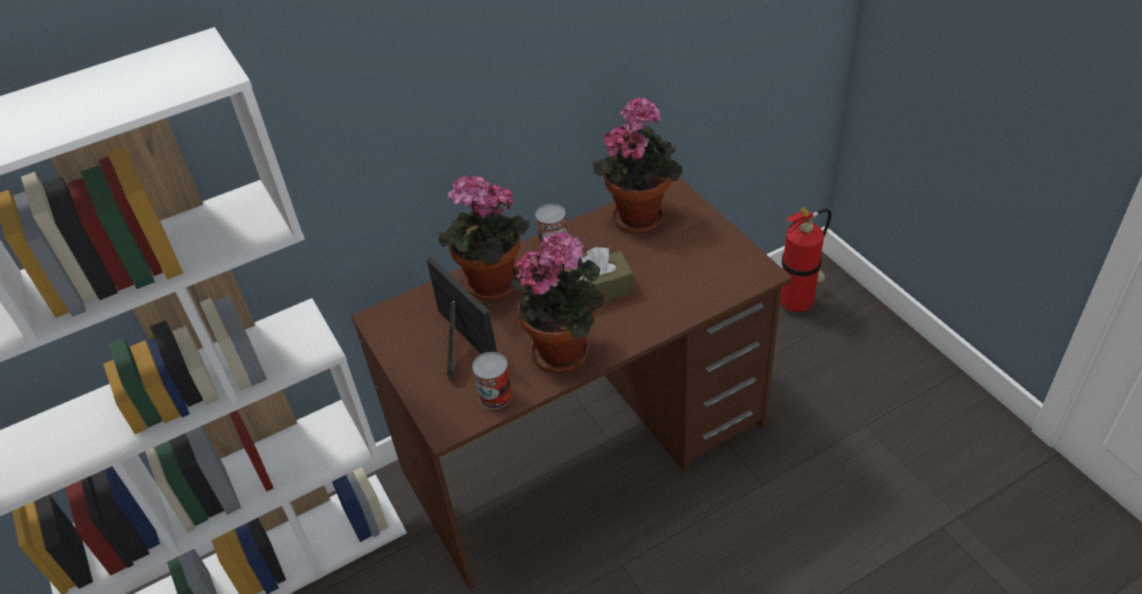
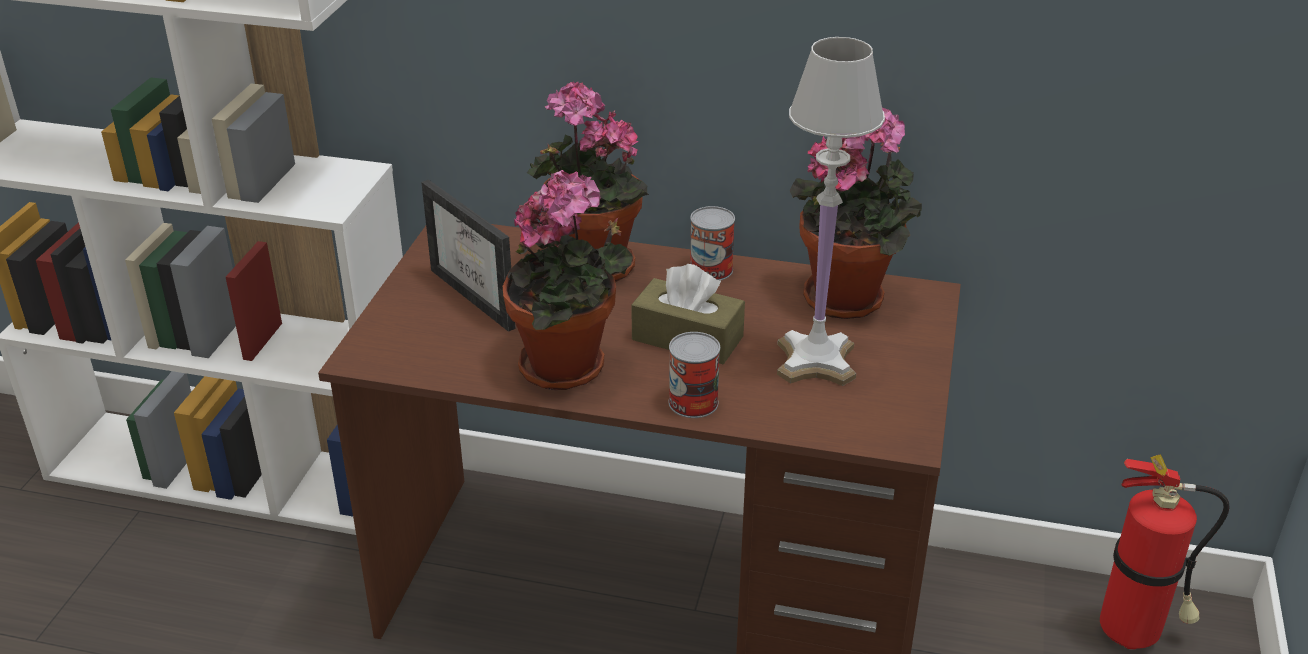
camera: 40 degrees right, 10 degrees down
(458, 341) = (485, 295): picture frame -> picture frame turned 135 degrees clockwise
(495, 395) = (444, 362): can -> can (693, 402)
(672, 261) = (815, 362): none -> white table lamp

